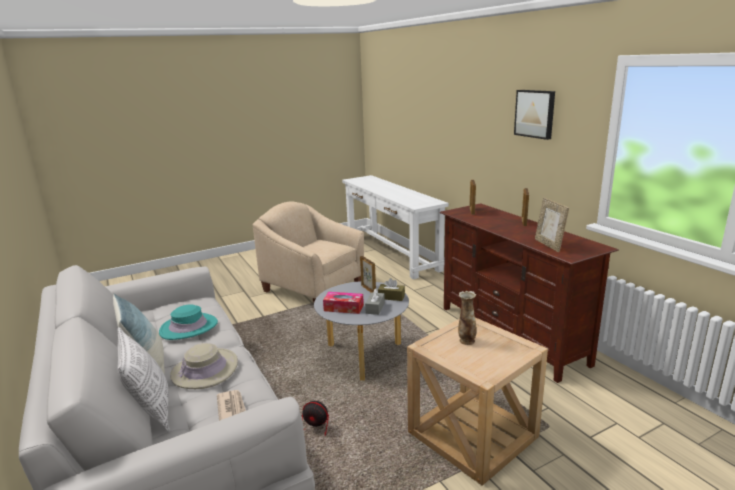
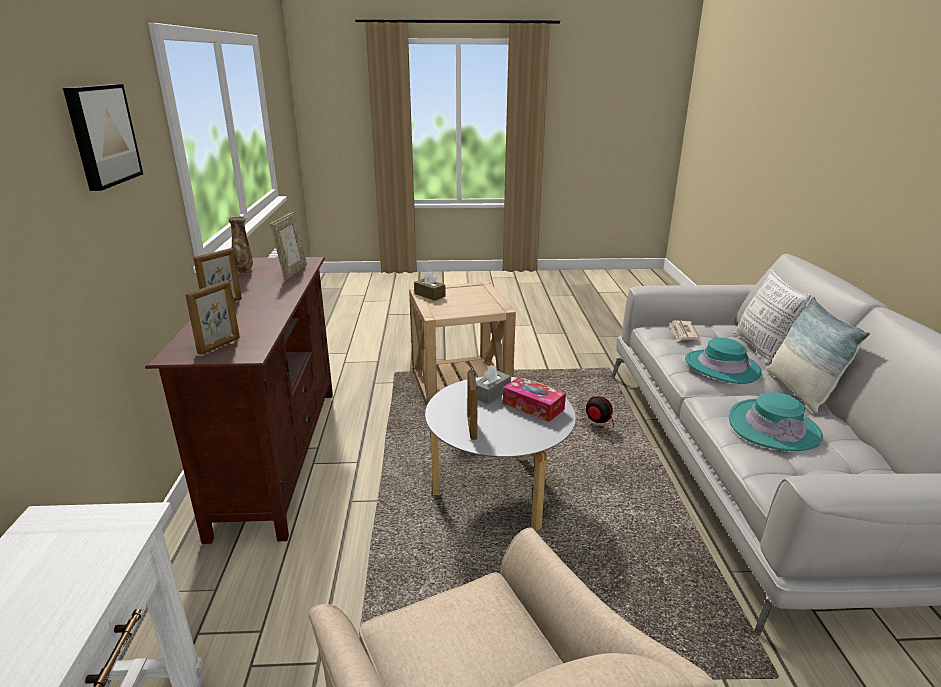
camera: 155 degrees left, 5 degrees up
(205, 370) = (721, 367): beige hat -> turquoise hat
(391, 297) = (453, 404): brown tissue box -> brown tissue box (429, 295)
(466, 341) = (460, 305): vase -> vase (244, 272)

